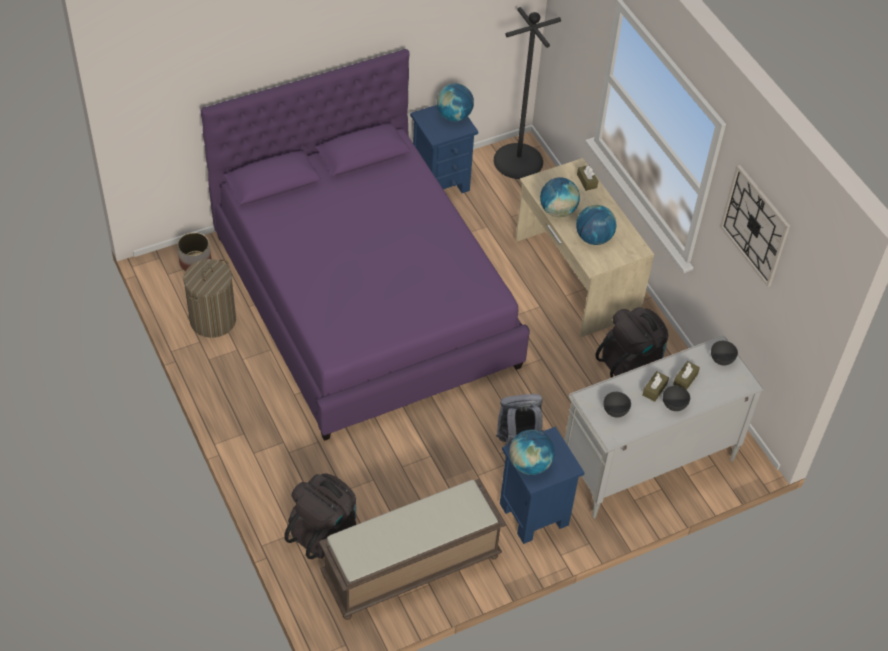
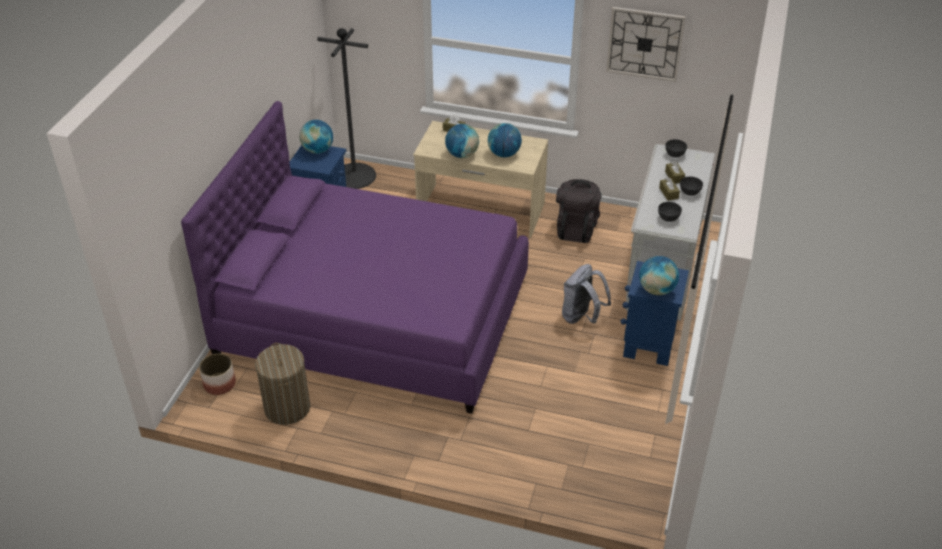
camera: 45 degrees left, 10 degrees down
(324, 531) = (552, 463): black backpack -> none
(411, 568) = (632, 435): brown bench -> none

